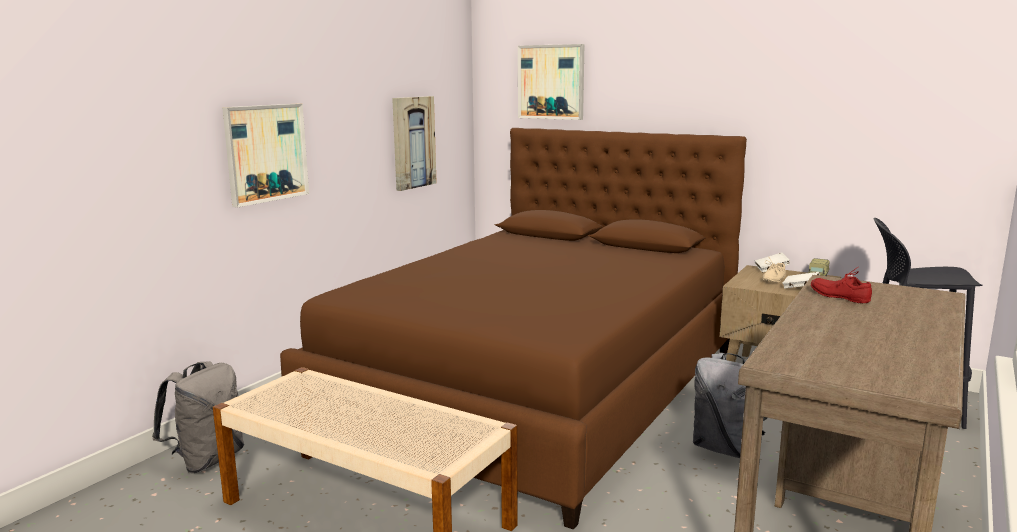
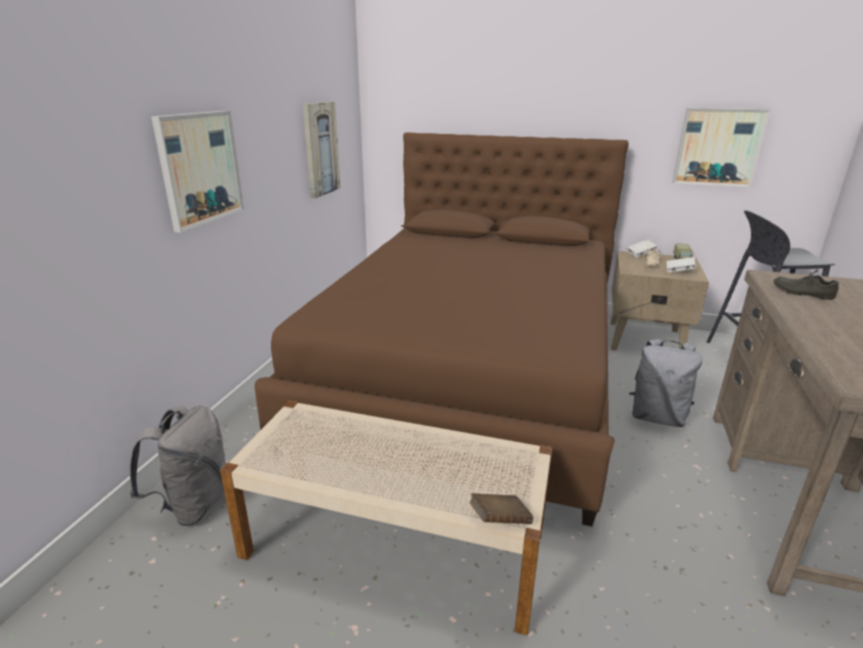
camera: 15 degrees left, 10 degrees up
(419, 466) = (499, 520): none -> brown book
(551, 82) = (440, 88): picture -> picture (718, 147)
(840, 296) = (802, 292): red shoe -> grey shoe

